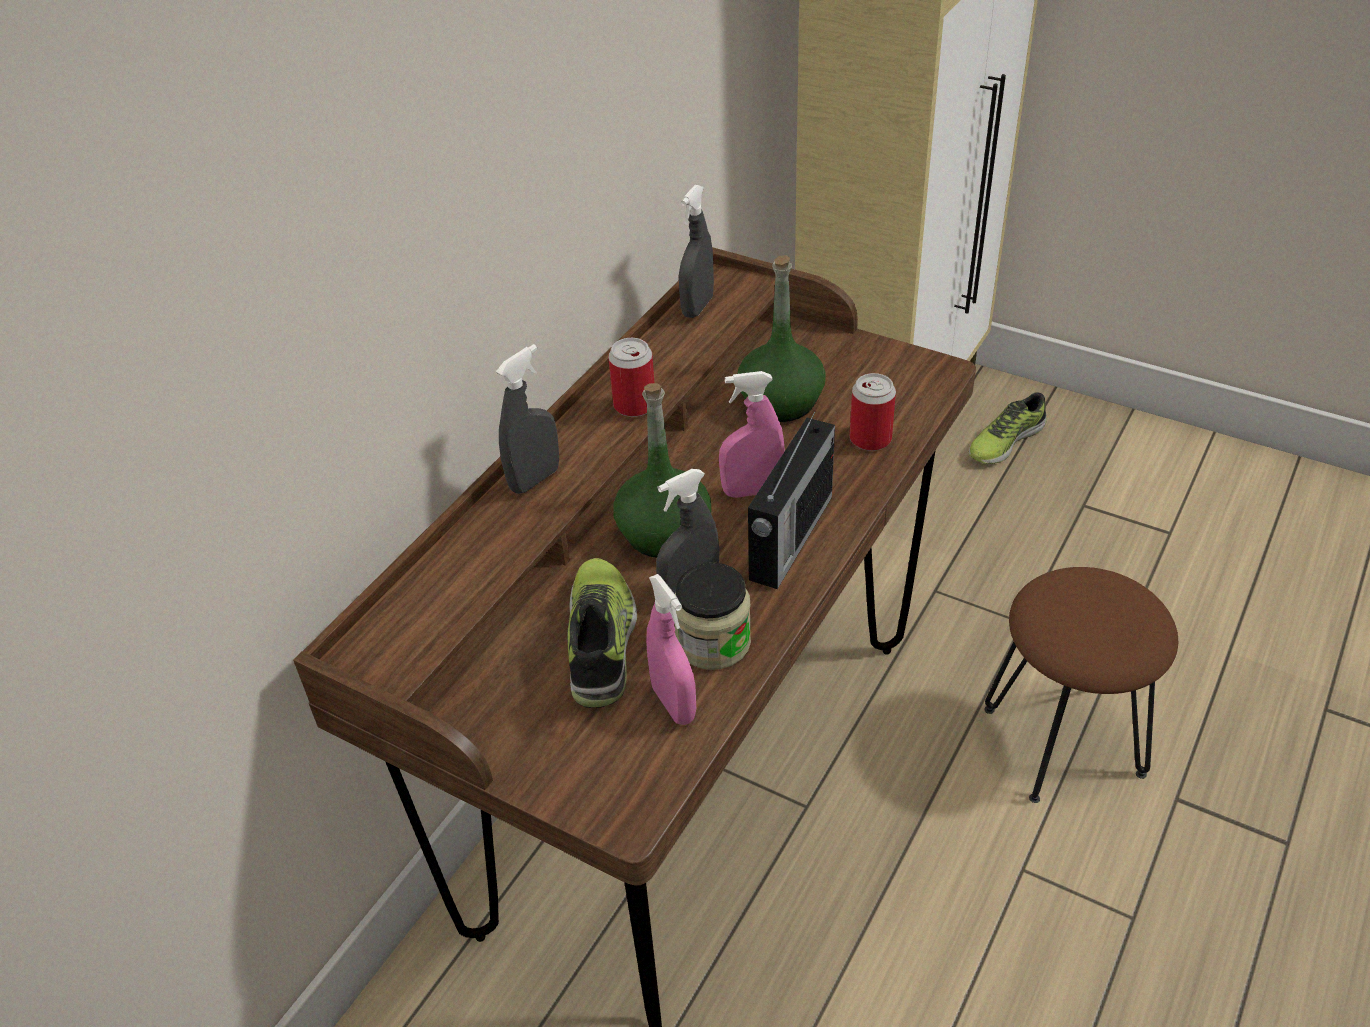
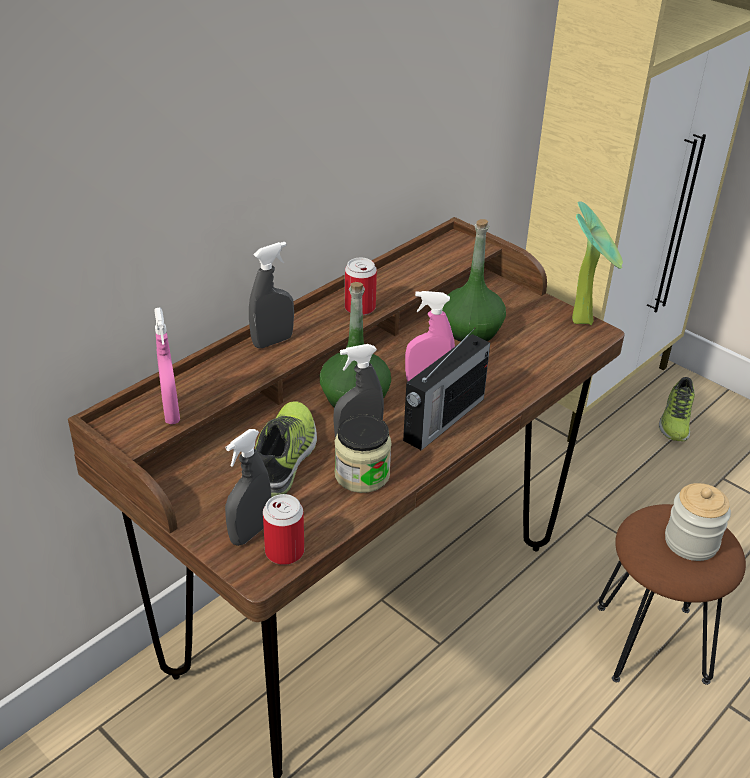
camera: 10 degrees right, 5 degrees down
(673, 704) = (319, 508): pink spray bottle -> pink spray bottle (171, 412)
(697, 307) = (429, 254): grey spray bottle -> grey spray bottle (250, 532)
(870, 439) = (527, 366): can -> can (284, 551)
(919, 356) = (585, 319): none -> potted plant
(1005, 441) = (675, 420): shoe -> shoe turned 45 degrees counterclockwise
(1106, 614) = (691, 542): none -> jar

